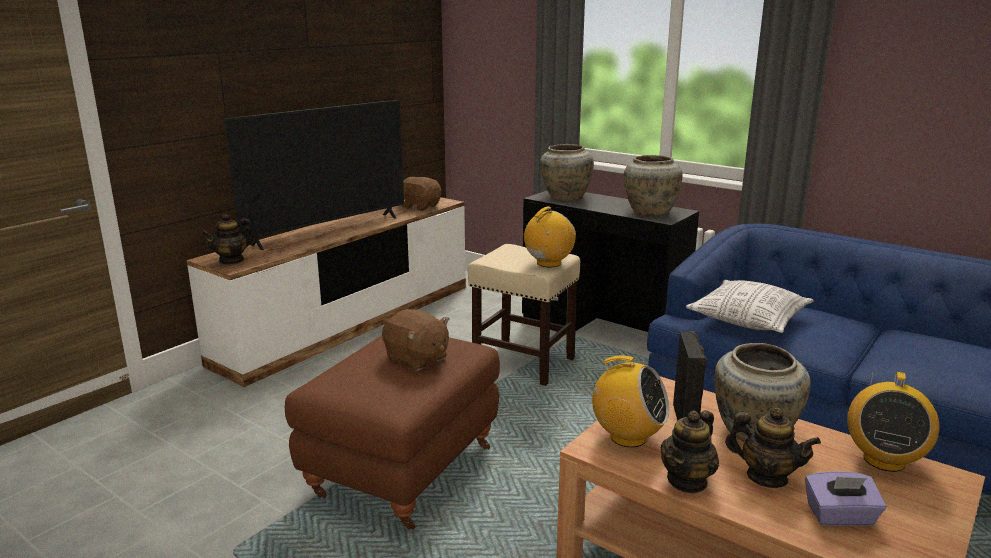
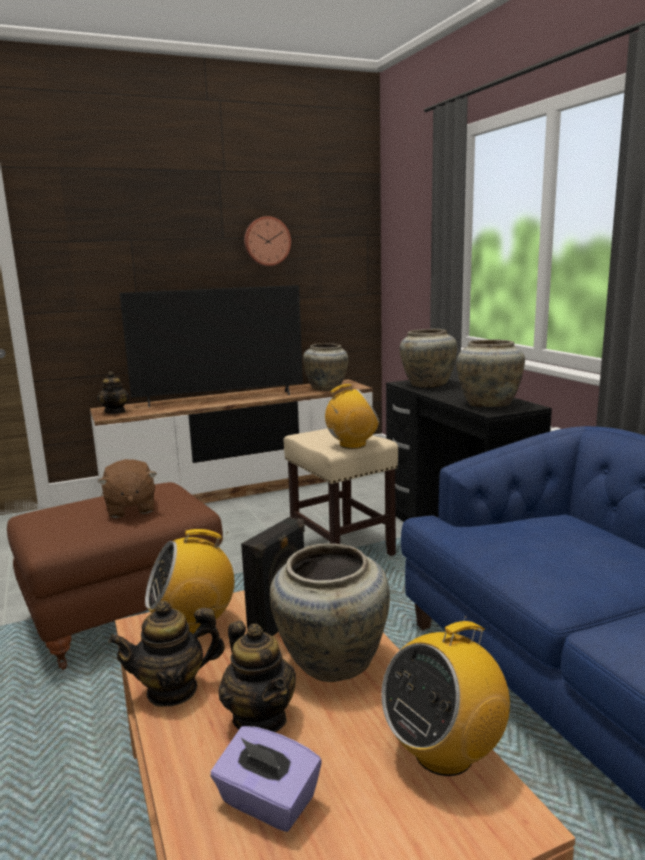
camera: 30 degrees right, 5 degrees down
(232, 260) = (115, 411): teapot -> teapot turned 90 degrees counterclockwise
(349, 50) = (266, 241): none -> wall clock
(420, 206) = (326, 388): brown plush toy -> beige vase
(627, 437) = (193, 626): radio -> radio turned 105 degrees clockwise
(748, 320) = (506, 537): pillow -> none

